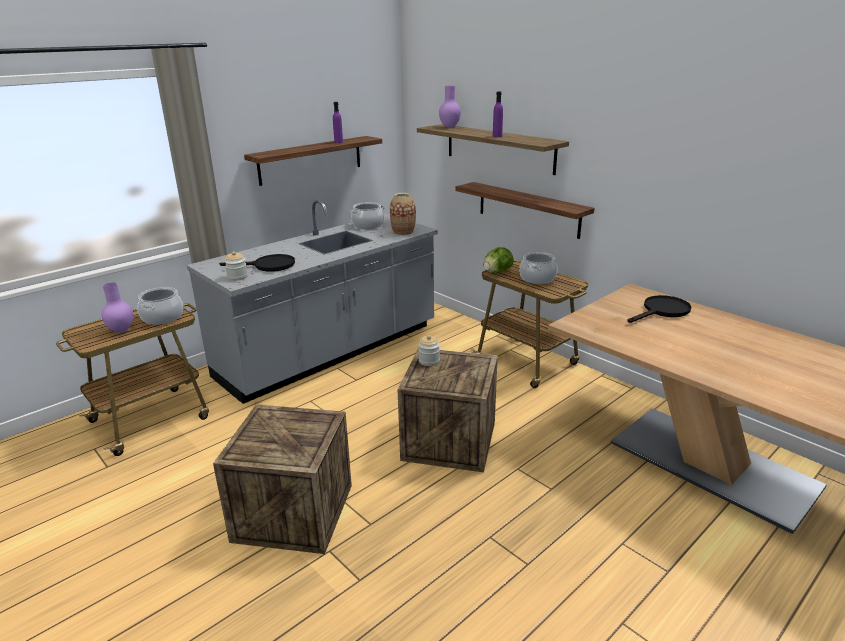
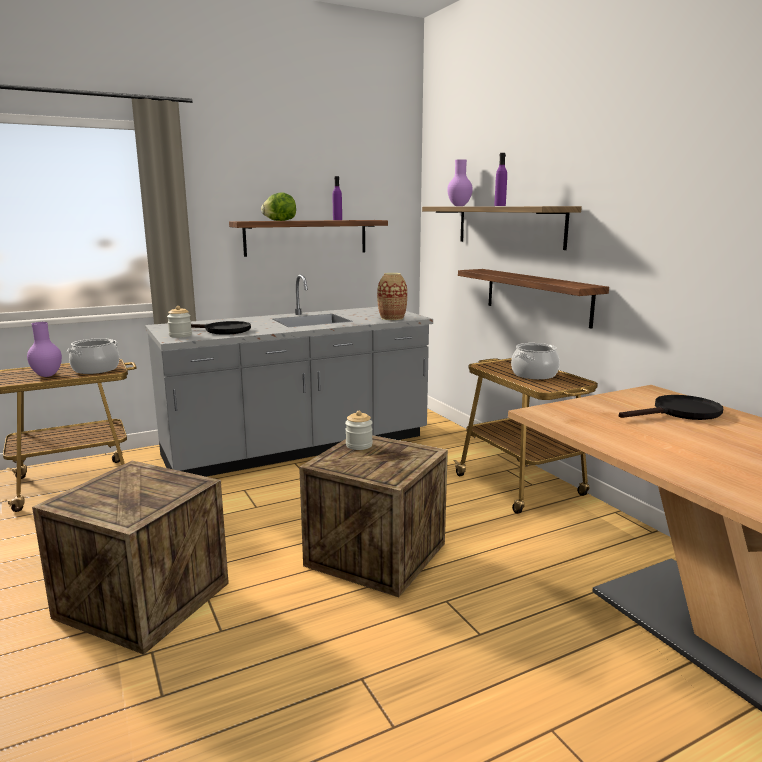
camera: 15 degrees right, 10 degrees down
(368, 225) = (360, 311): cooking pot -> none
(497, 272) = (487, 365): lettuce -> lettuce (279, 220)

